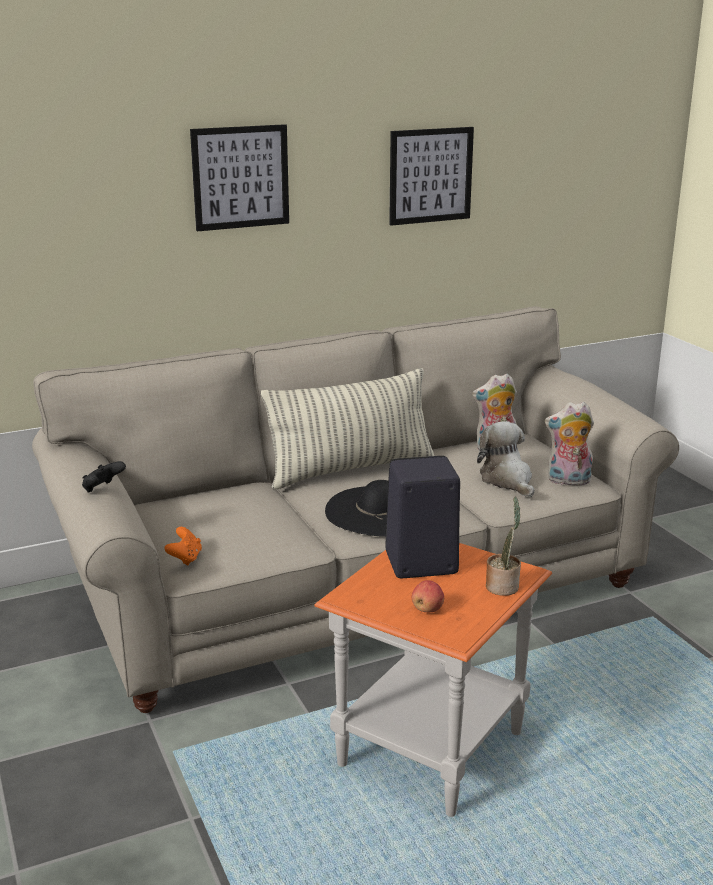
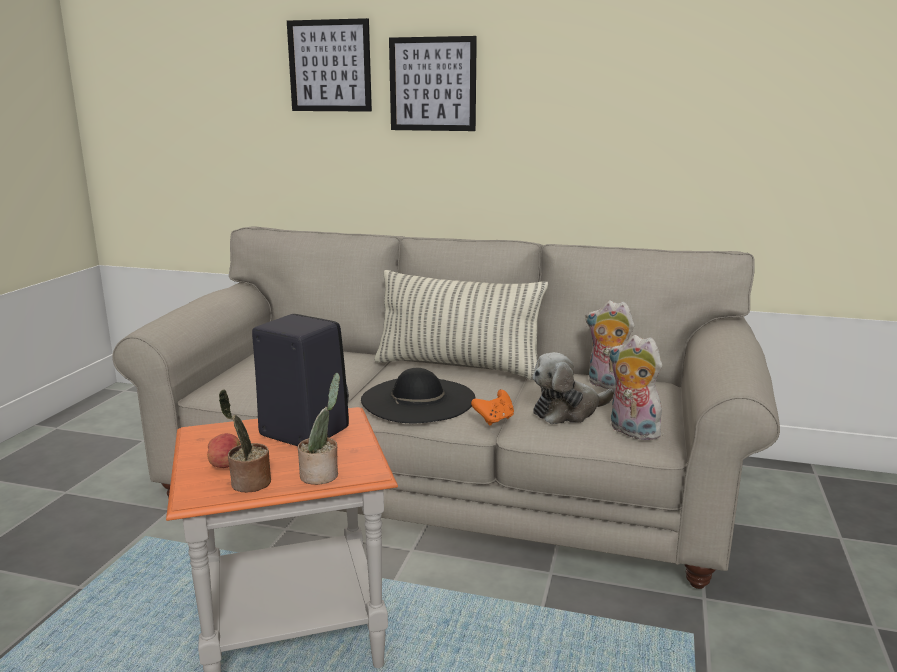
camera: 40 degrees right, 5 degrees down
(103, 489) = (190, 309): black game controller -> none
(185, 558) = (220, 382): orange game controller -> orange game controller (494, 420)
(430, 175) = (631, 96): picture -> picture (330, 66)
(472, 613) = (248, 484): none -> potted plant
(507, 480) = (568, 411): plush toy -> plush toy turned 135 degrees counterclockwise

